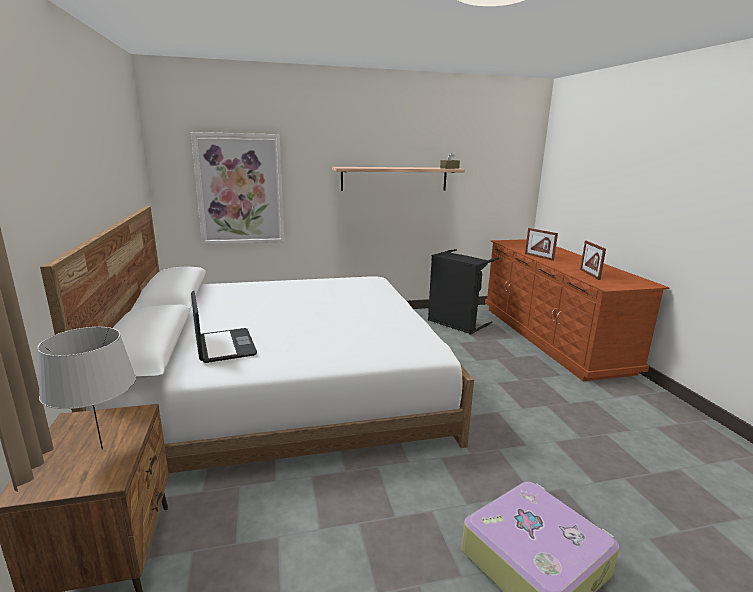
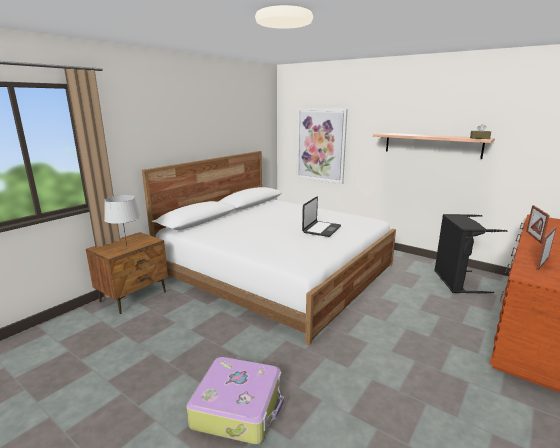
camera: 50 degrees right, 0 degrees up
(224, 346) = (221, 228): laptop -> laptop (321, 229)

